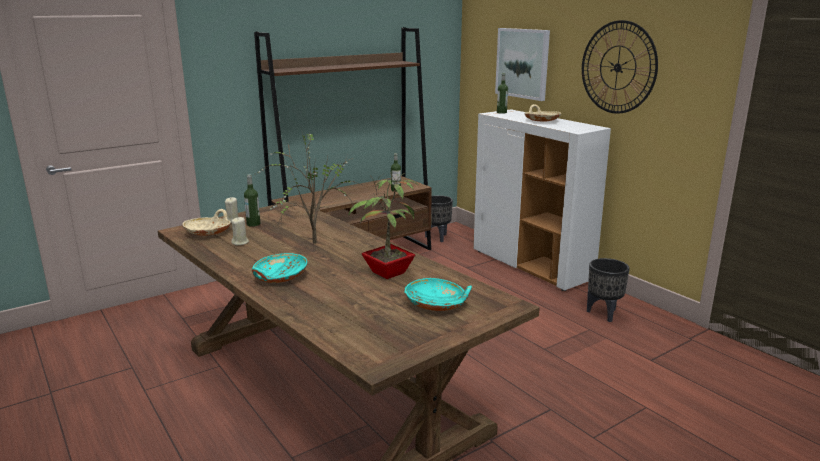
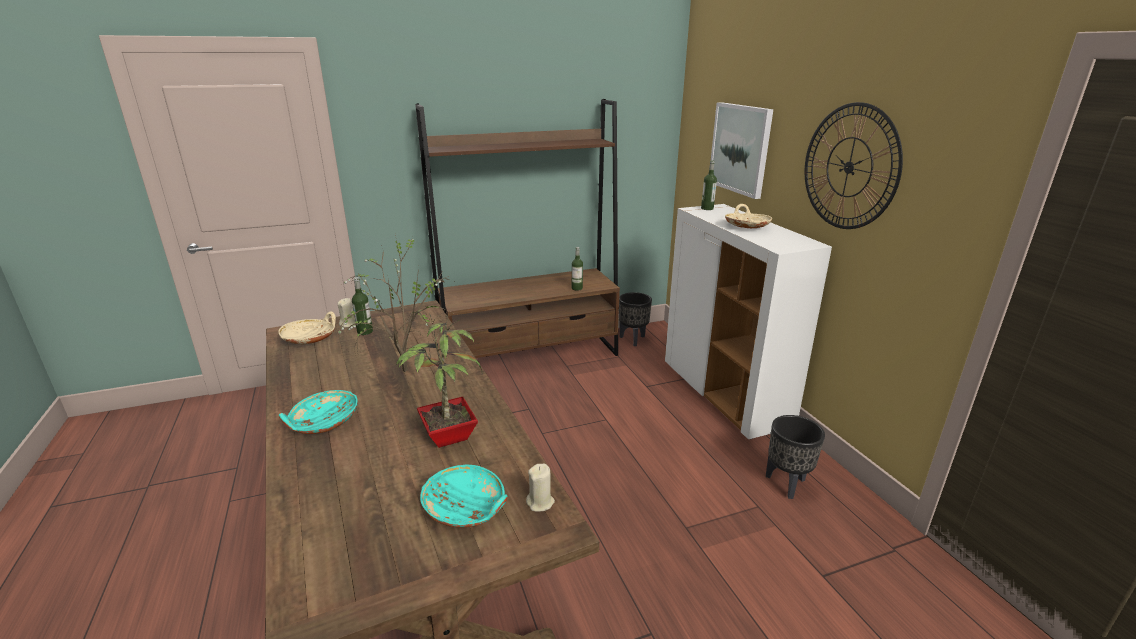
camera: 15 degrees right, 5 degrees up
(240, 242) = (329, 358): beige candle -> beige candle (540, 502)

